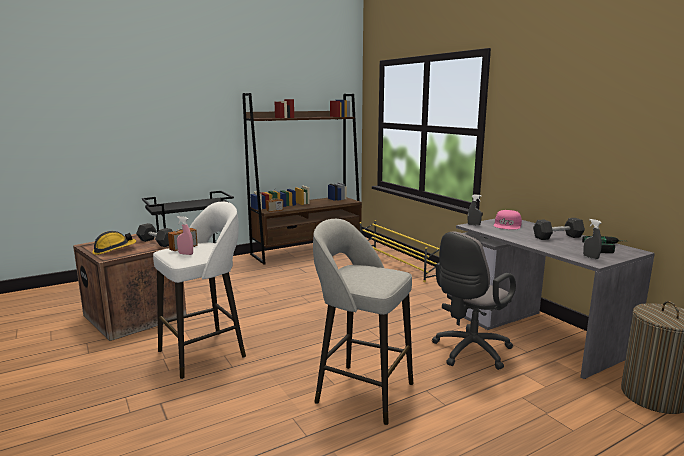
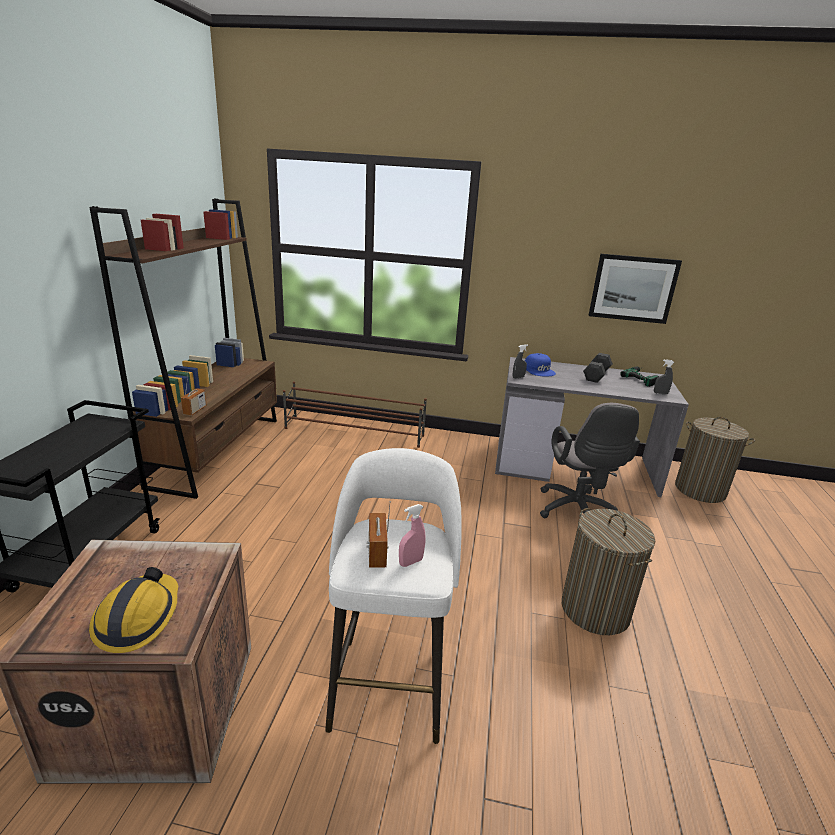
camera: 50 degrees left, 10 degrees up
(156, 242) = (180, 557): grey dumbbell -> none
(362, 392) = (595, 610): grey stool -> laundry basket
(397, 263) = (355, 432): yellow shoe rack -> brown shoe rack
(507, 225) = (539, 370): pink cap -> blue cap
(614, 152) = (633, 288): none -> picture

